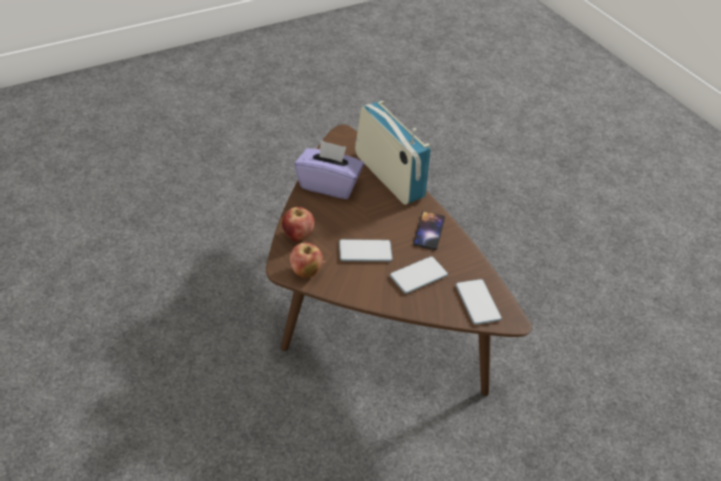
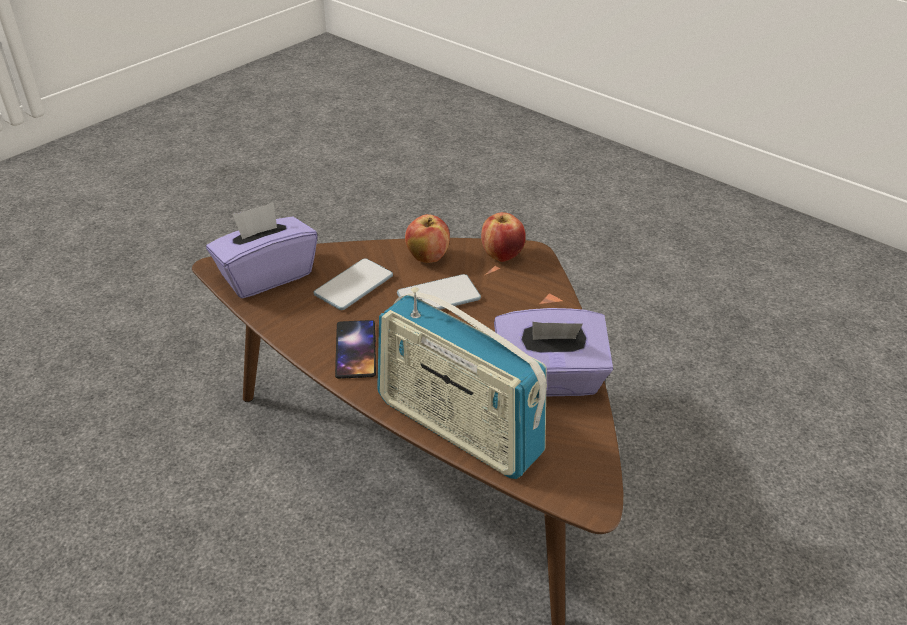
camera: 165 degrees right, 5 degrees down
(297, 236) = (541, 292): apple -> apple (427, 257)
(477, 302) = (266, 275): phone -> purple tissue box

